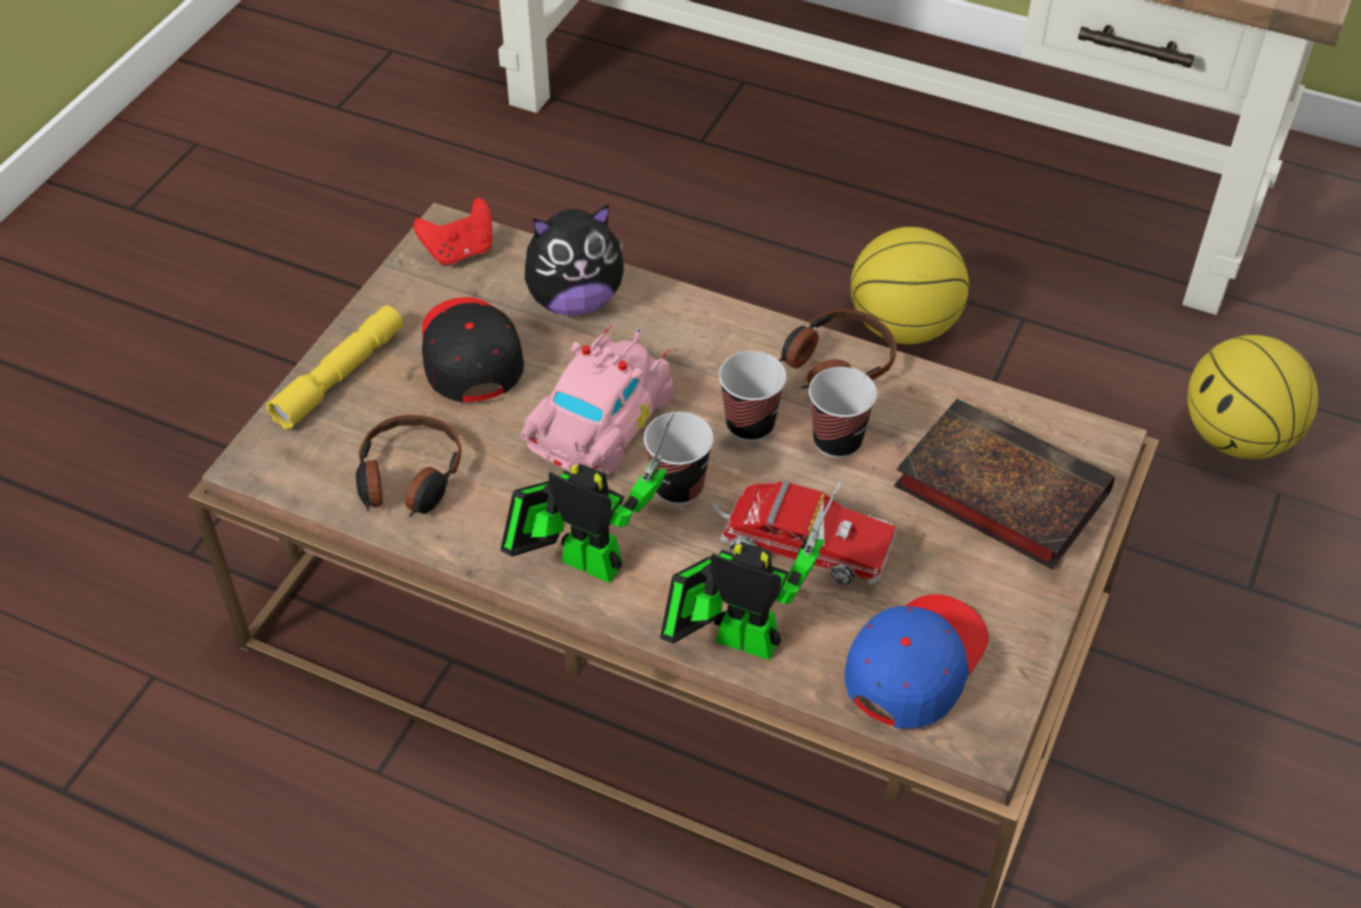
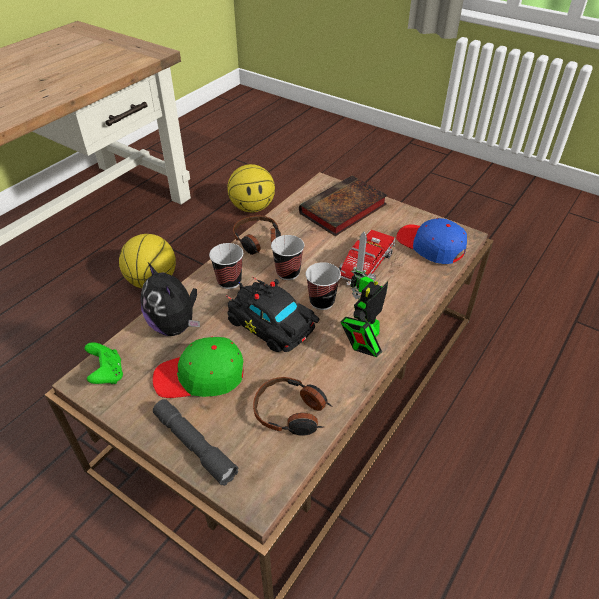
camera: 80 degrees left, 5 degrees down
(340, 376) = (194, 445): yellow flashlight -> grey flashlight
(460, 251) = (107, 374): red game controller -> green game controller
(469, 355) = (200, 376): black cap -> green cap
(575, 300) = (175, 326): plush toy -> plush toy turned 150 degrees clockwise
(597, 424) = (272, 326): pink toy car -> black toy car
(737, 637) = (414, 294): toy robot -> none
(837, 441) = (305, 248): cup -> cup (229, 281)

